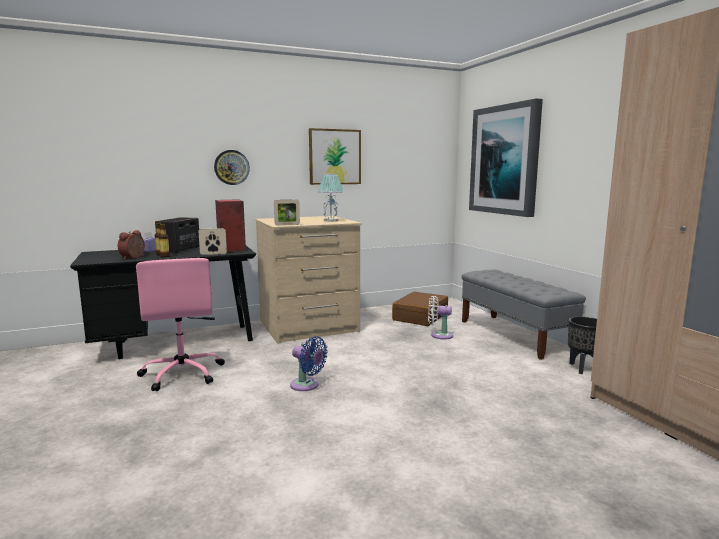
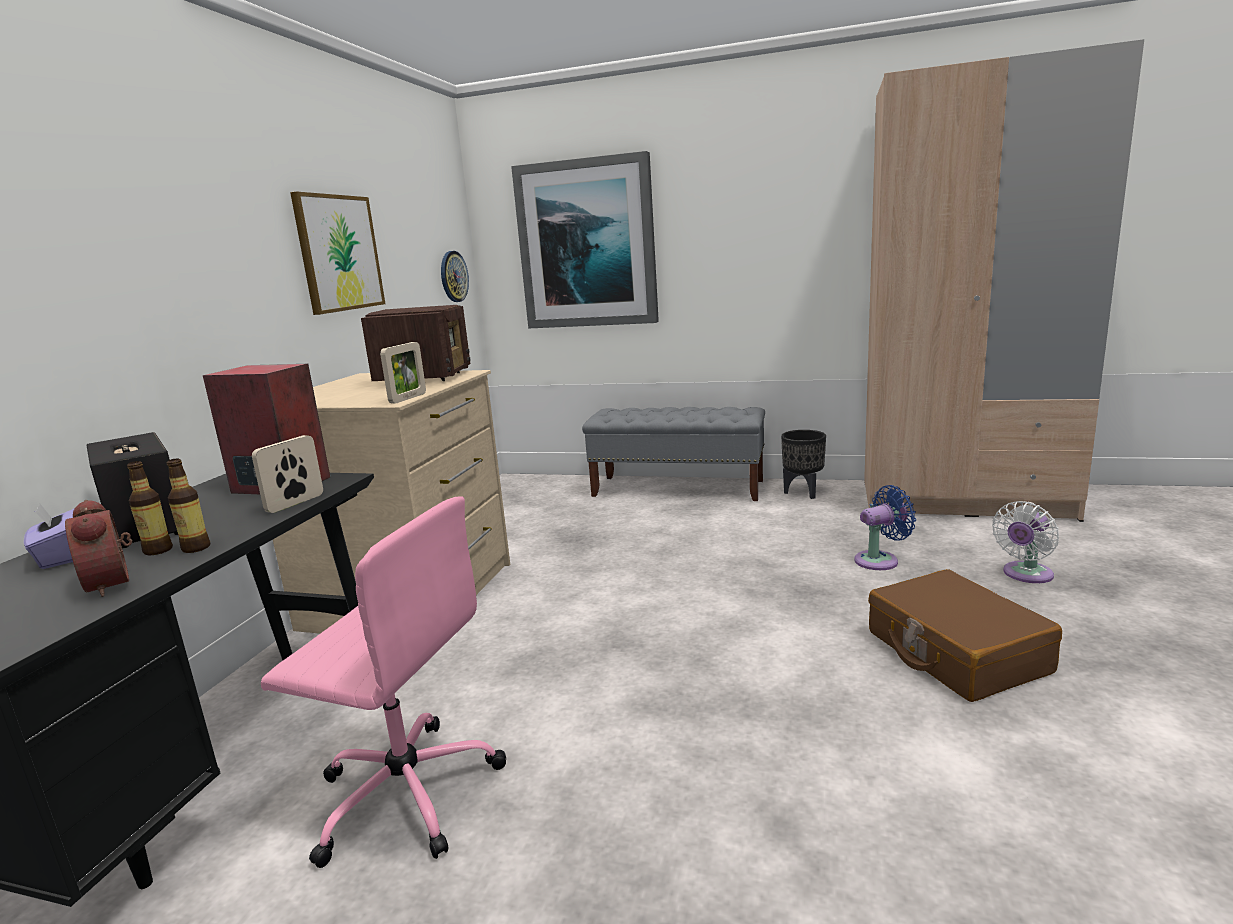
camera: 50 degrees left, 5 degrees up
(231, 167) = (168, 290): wall clock -> wall clock (453, 276)
(307, 385) = (643, 665): blue fan -> blue fan (880, 560)
(331, 220) = (425, 378): table lamp -> radio
(420, 316) = (530, 511): brown suitcase -> brown suitcase (955, 652)
(439, 335) = (611, 522): white fan -> white fan (1025, 575)

